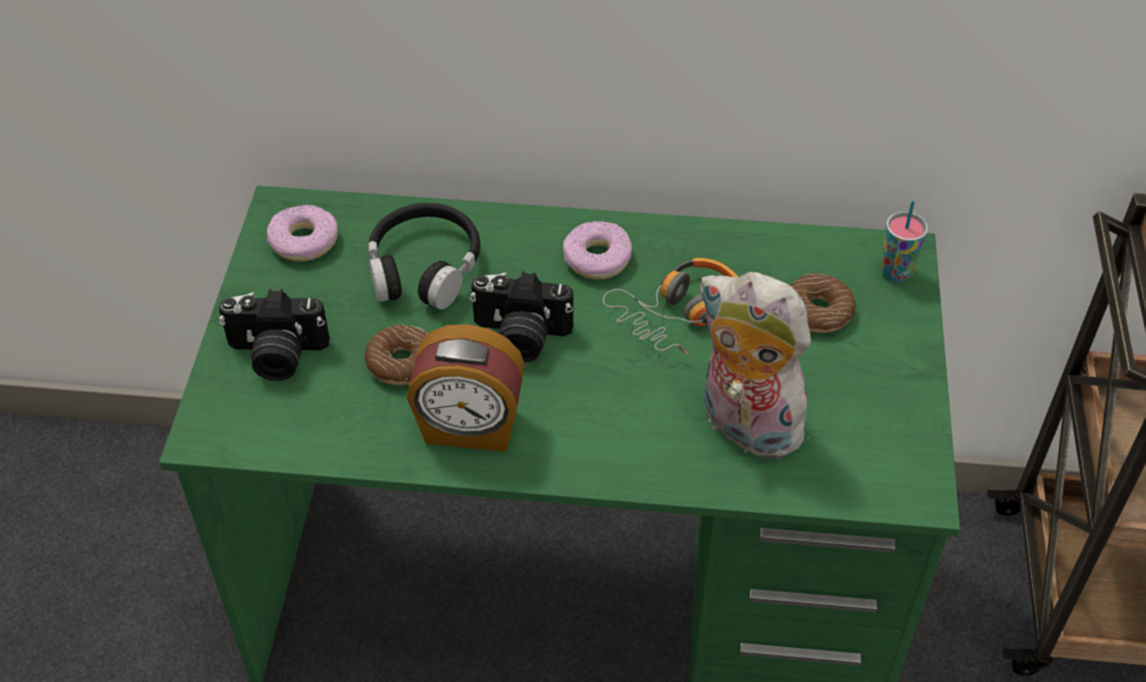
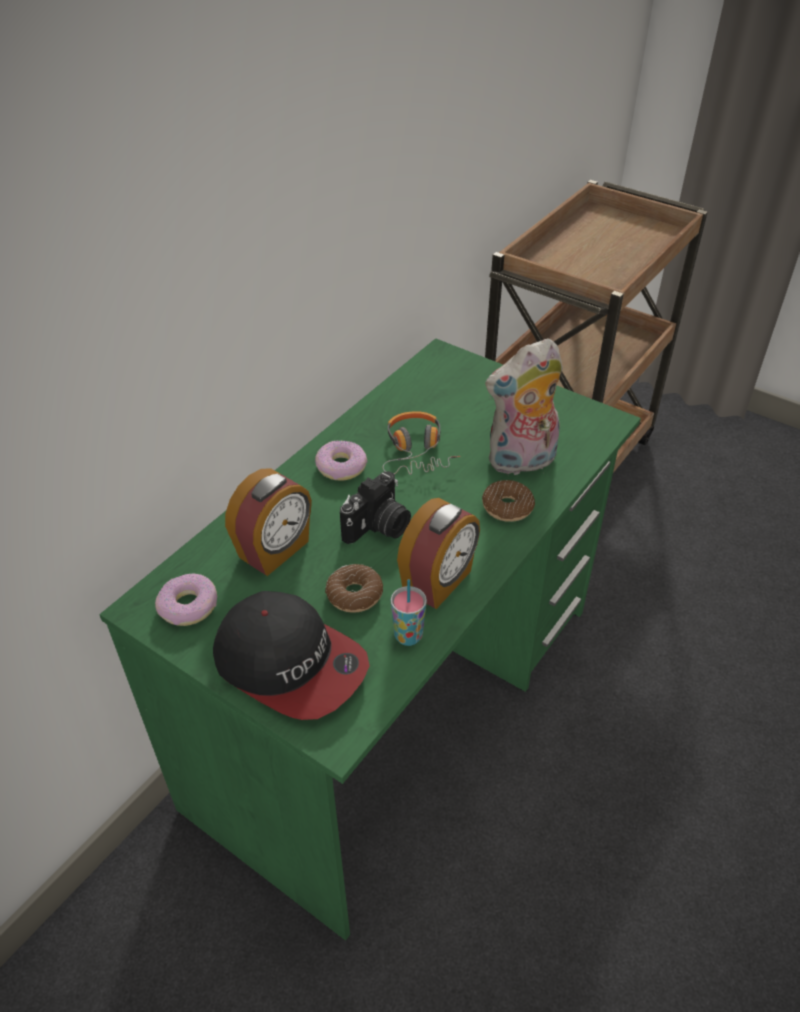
camera: 60 degrees left, 5 degrees down
(276, 355) = (290, 663): camera -> cap
(424, 267) = (275, 550): black headphones -> alarm clock
(818, 311) = (458, 400): donut -> donut (507, 507)
(896, 272) = (452, 362): cup -> cup (408, 636)

